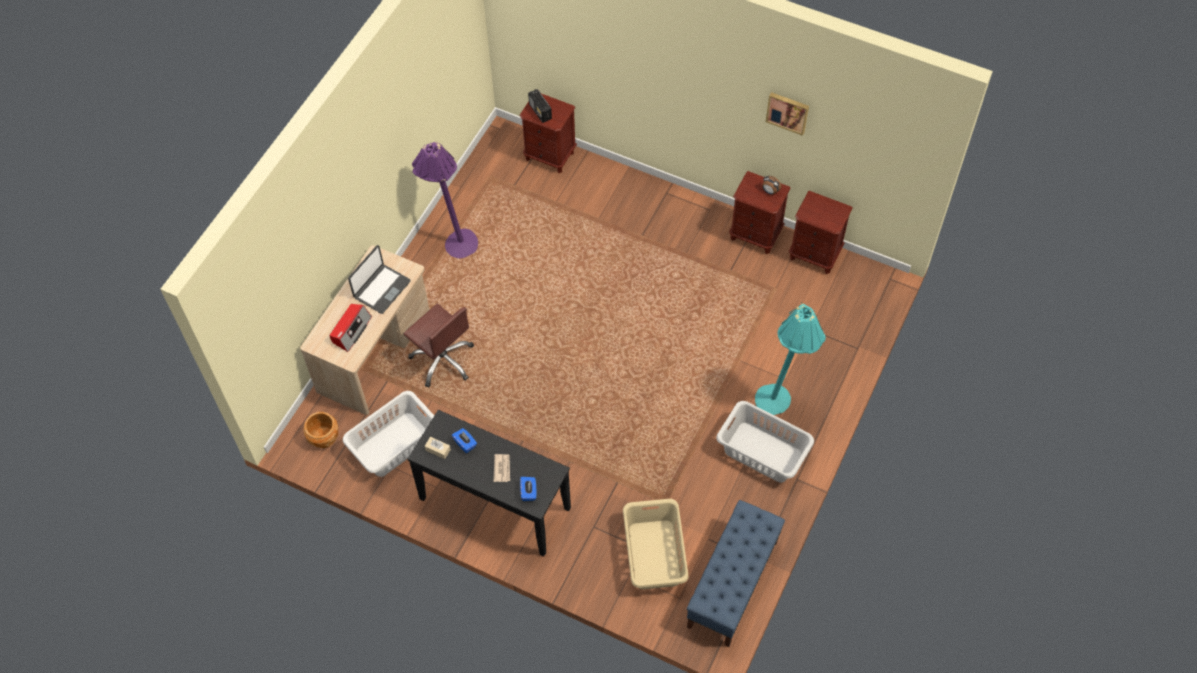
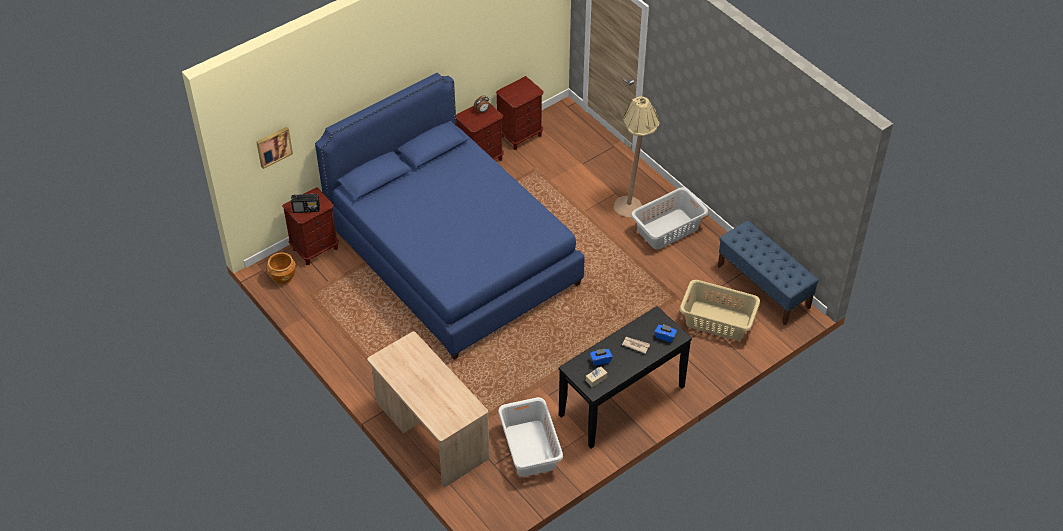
camera: 65 degrees left, 10 degrees down
(324, 438) = (494, 495): brown planter -> brown planter (283, 277)
(351, 330) = (445, 400): radio -> none
(381, 289) = (417, 366): laptop -> none
(443, 360) = (469, 388): brown office chair -> none
(453, 243) = (358, 342): purple floor lamp -> none
(605, 271) = (453, 256): none -> blue bed
(781, 403) = (633, 203): turquoise floor lamp -> beige floor lamp
(788, 112) = (470, 37): picture -> picture (273, 146)

